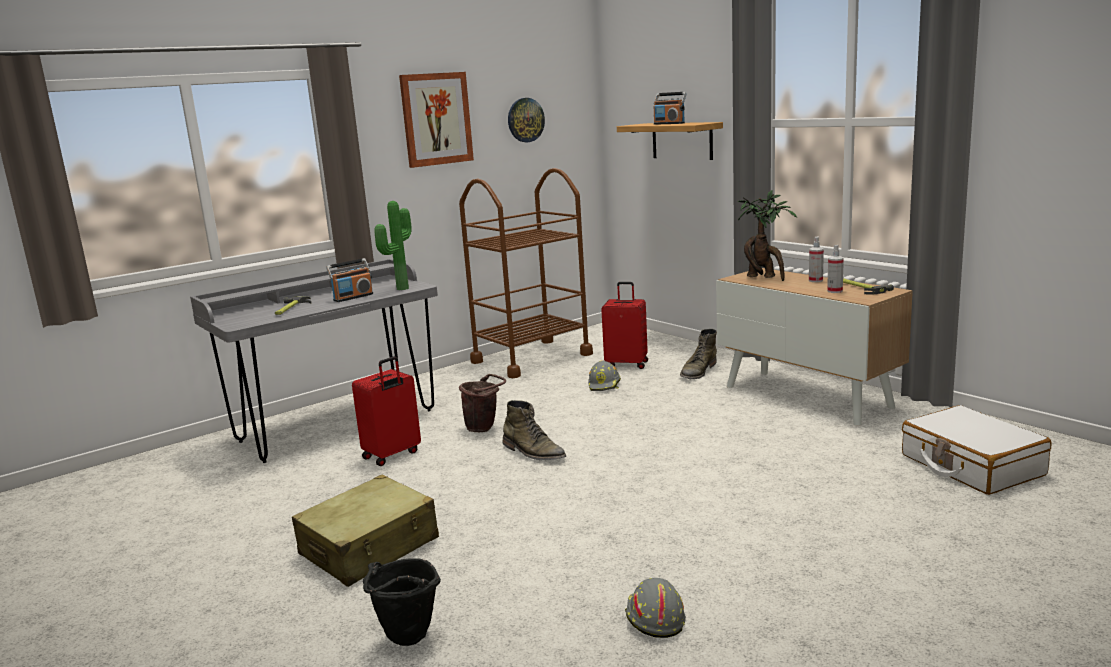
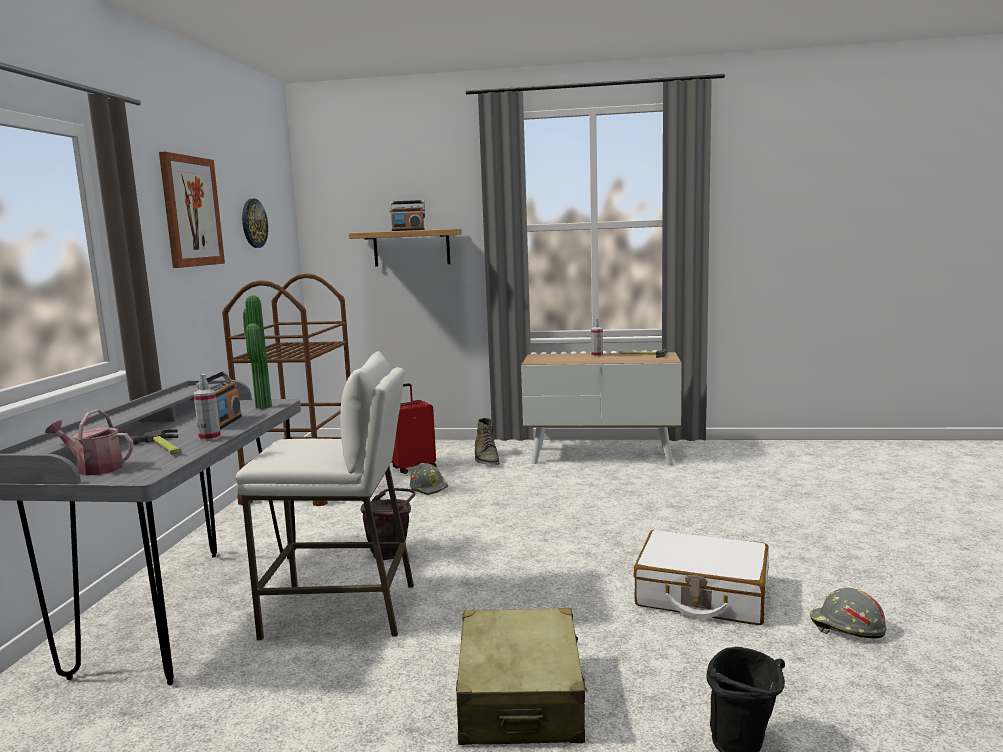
camera: 45 degrees left, 5 degrees down
(237, 315) = (95, 468): none -> watering can
(392, 455) = (341, 610): red suitcase -> white stool
(533, 452) = (487, 556): green boot -> none
(764, 277) = (554, 359): potted plant -> none
(834, 291) = (632, 359): spray bottle -> spray bottle (209, 438)
(971, 465) = (777, 468): white suitcase -> white suitcase (702, 595)

